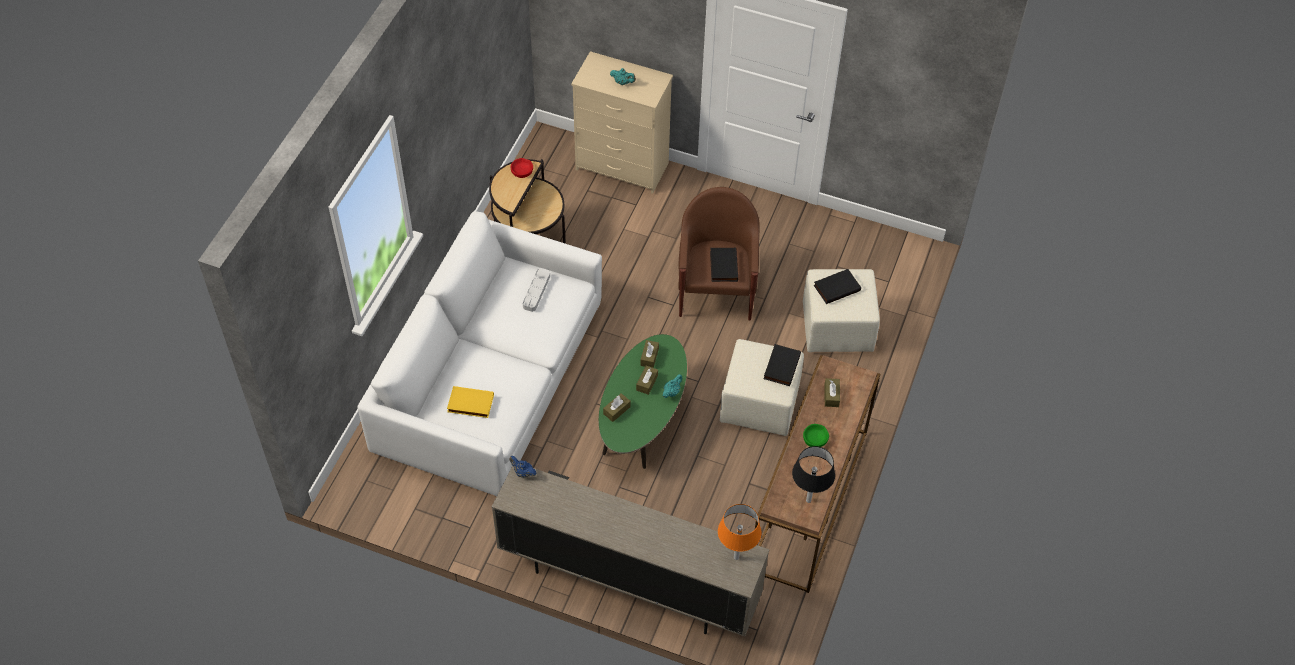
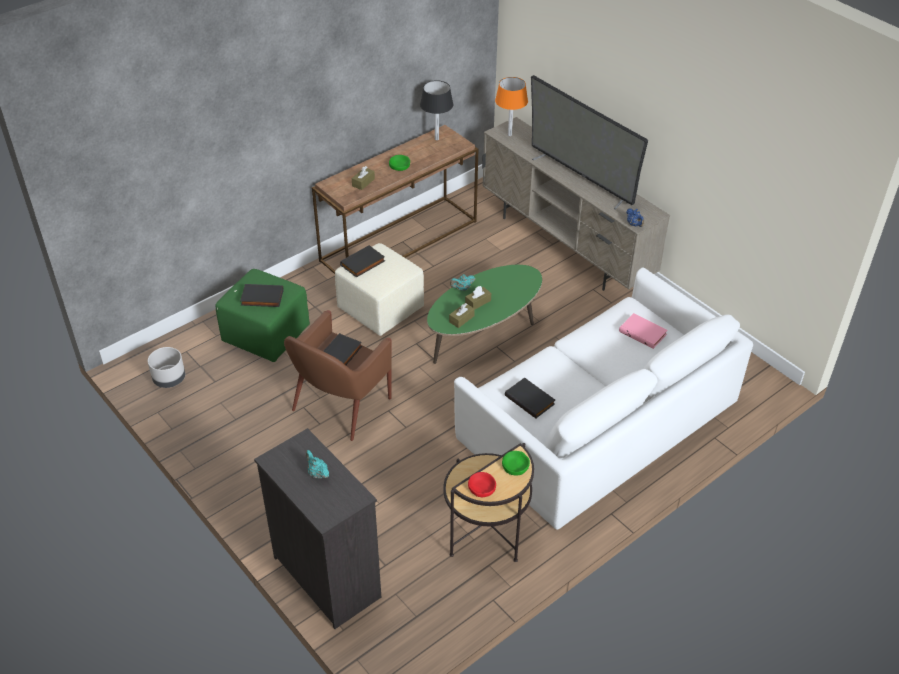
camera: 150 degrees left, 10 degrees down
(470, 404) = (643, 332): yellow book -> pink book
(506, 195) = (515, 466): none -> green bowl
(536, 291) = (530, 399): grey tray -> black book
(614, 520) = (581, 178): none -> television
(616, 410) = (517, 293): brown tissue box -> none
(622, 167) = (327, 576): beige dresser -> black dresser
(838, 327) = (265, 335): beige ottoman -> green ottoman
(875, 251) = (169, 379): none -> grey planter

